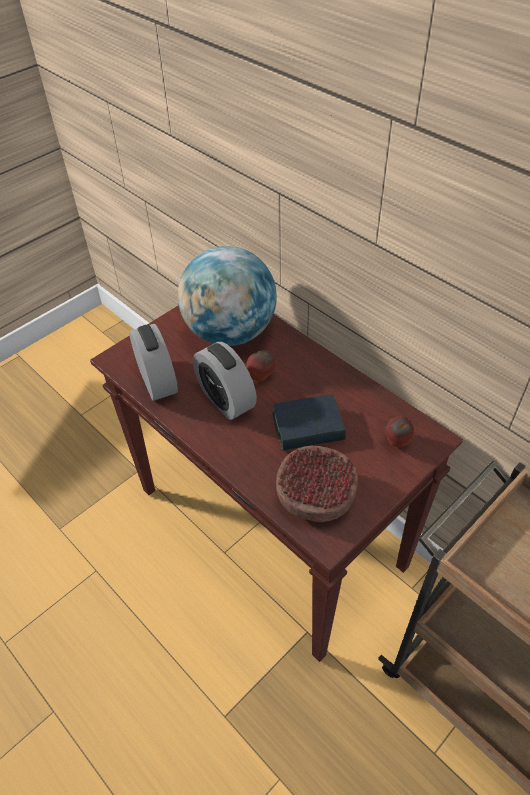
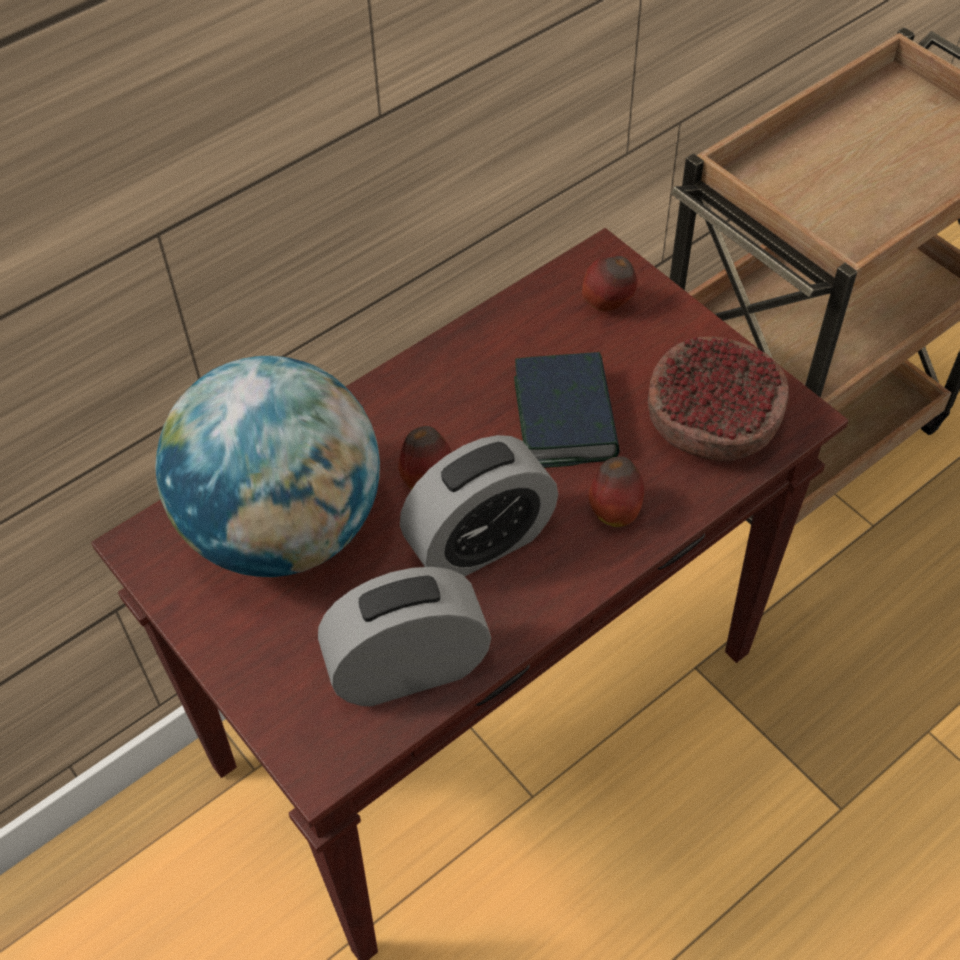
camera: 85 degrees left, 5 degrees up
(248, 452) = (614, 511): none -> apple

